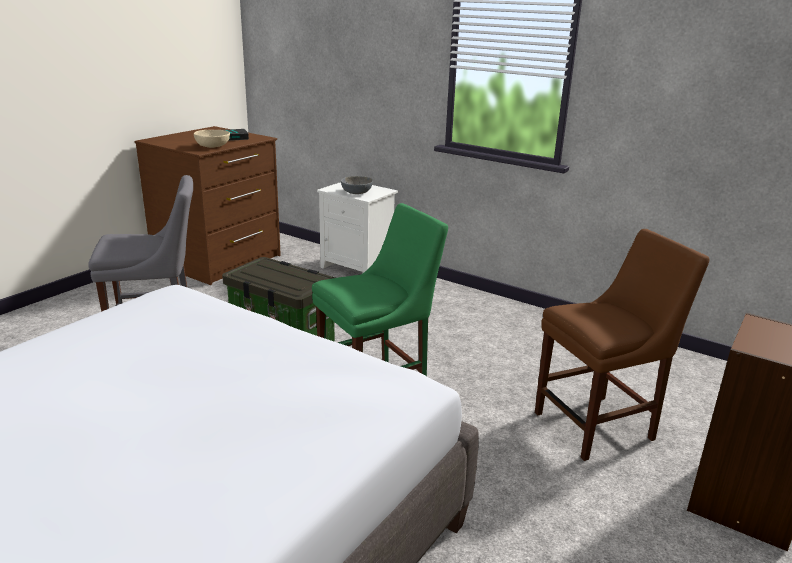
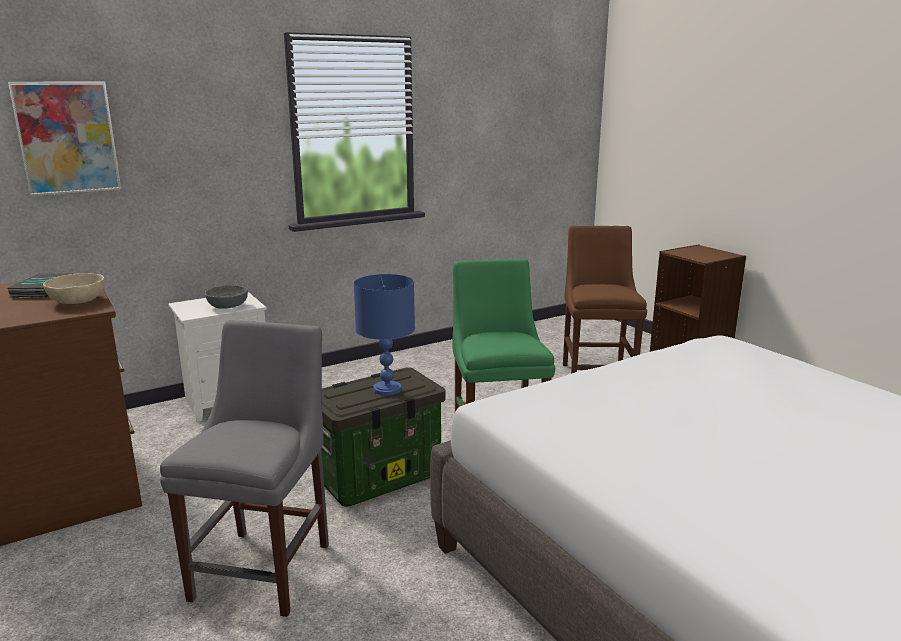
camera: 65 degrees left, 5 degrees down
(281, 278) = (386, 389): none -> blue table lamp
(310, 46) = (67, 138): none -> picture

